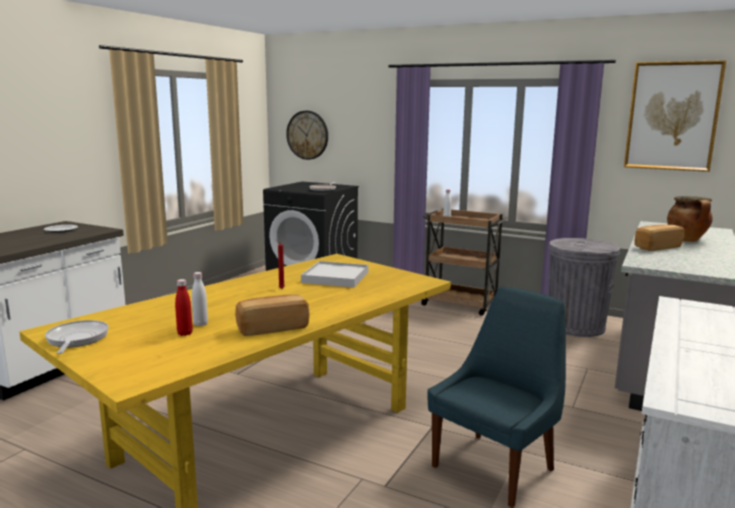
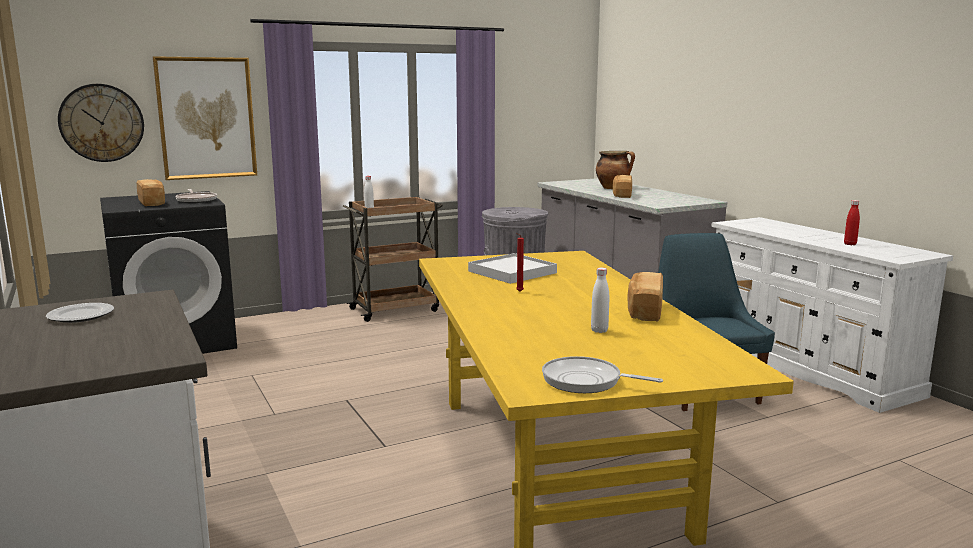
camera: 55 degrees left, 0 degrees up
(185, 333) = (622, 339): red bottle -> red bottle (850, 244)
(301, 188) = (152, 203): none -> bread
(672, 116) = (543, 83): picture -> picture (206, 118)

